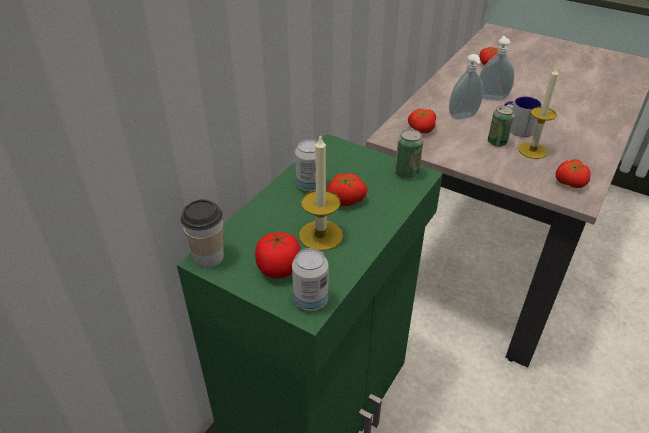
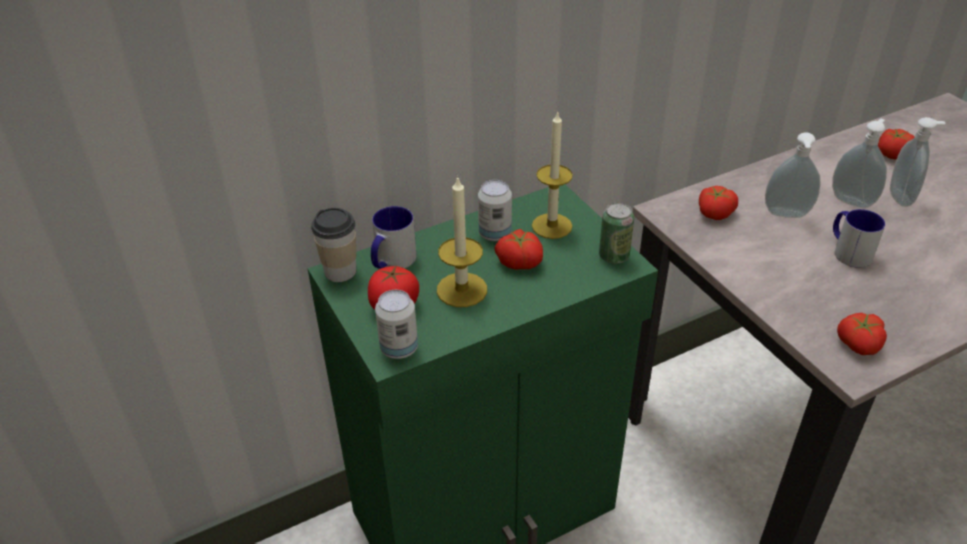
camera: 30 degrees right, 0 degrees up
(246, 234) = (391, 262): none -> mug
(497, 142) = (803, 261): can -> none
(516, 88) = (902, 198): none -> soap dispenser
(532, 150) = (844, 287): candle -> candle (552, 226)

